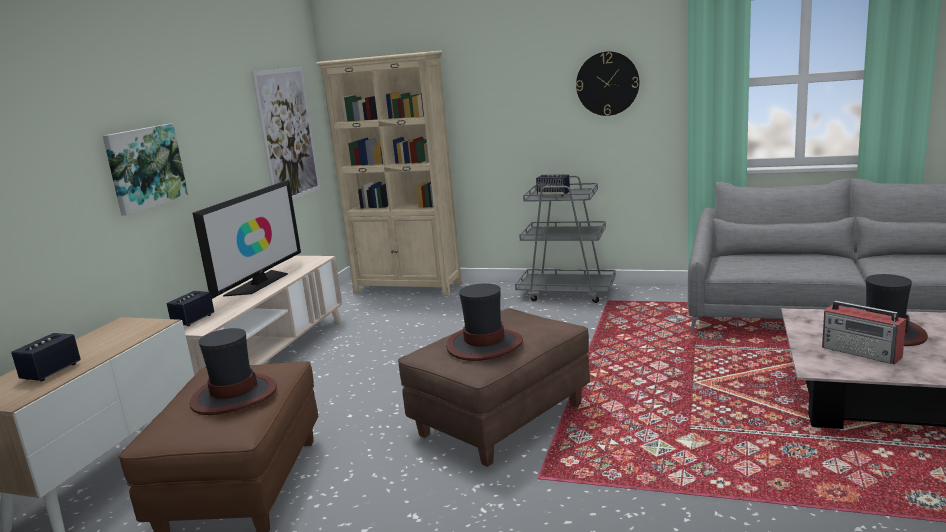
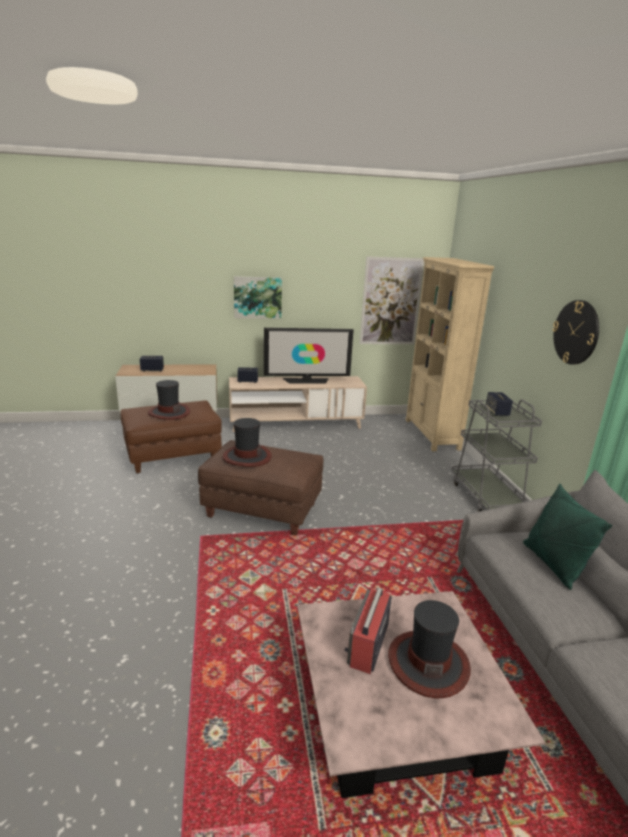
camera: 60 degrees right, 5 degrees up
(770, 257) = (553, 564): none -> green pillow

